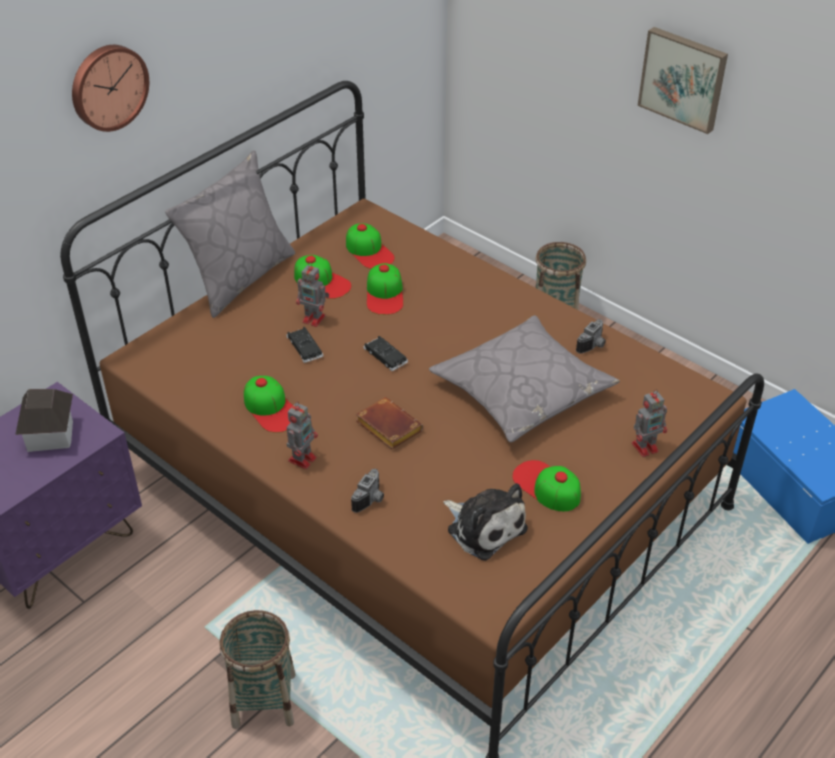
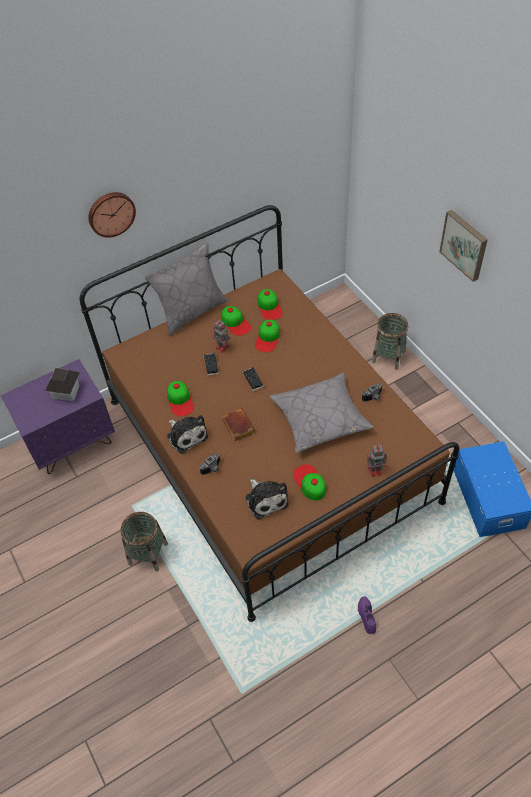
camera: 20 degrees right, 10 degrees up
(303, 458) = (186, 435): toy robot -> plush toy
(686, 707) = (366, 616): none -> purple shoe

